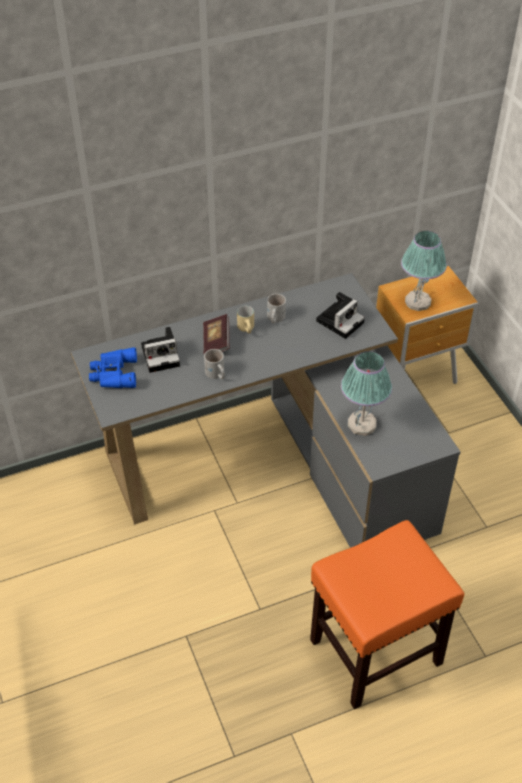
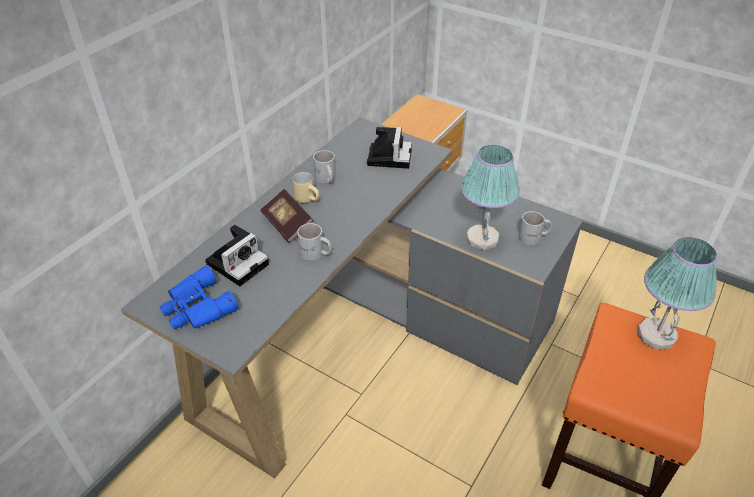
camera: 35 degrees left, 5 degrees down
(403, 444) = (533, 237): none -> white mug
(417, 301) = (420, 127): table lamp -> table lamp (655, 334)

